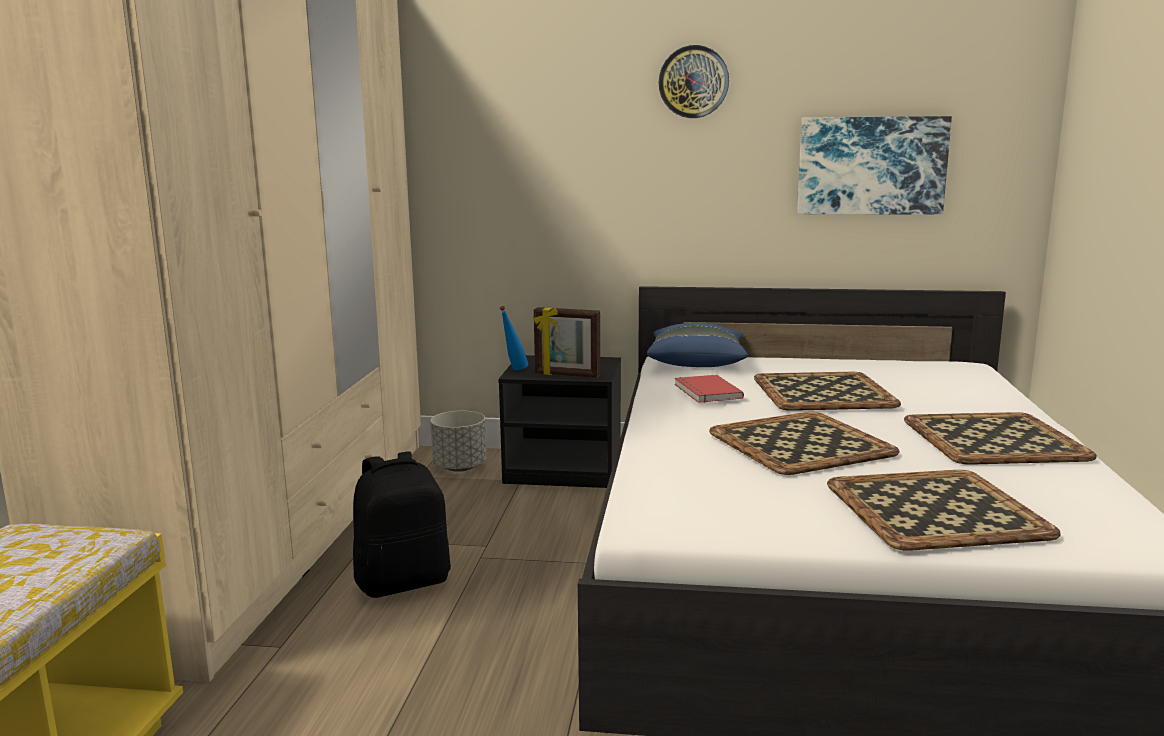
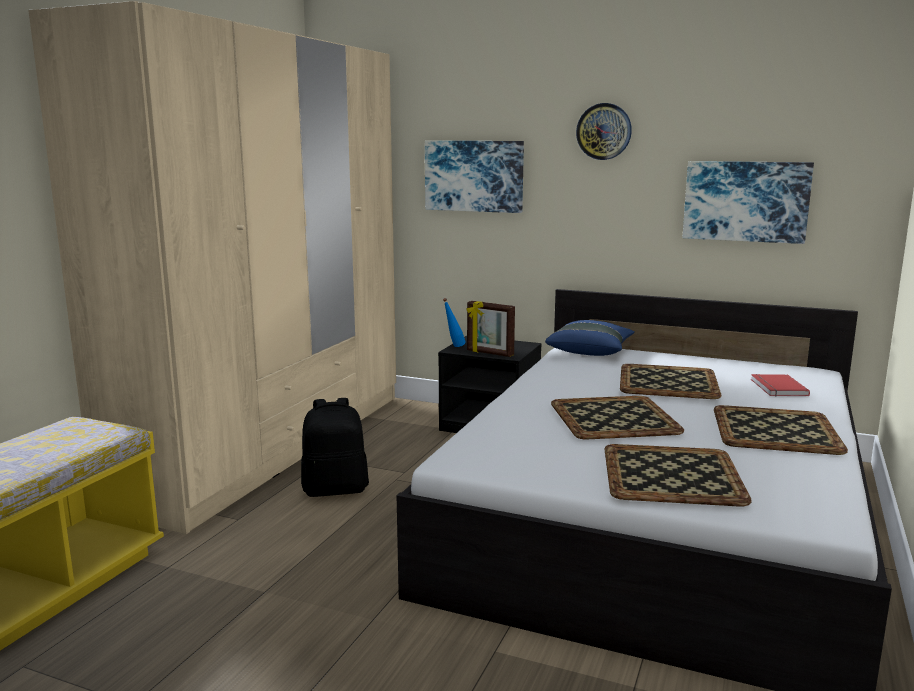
camera: 15 degrees right, 0 degrees up
(460, 467) = (416, 416): grey planter -> none
(521, 143) = (474, 176): none -> picture
(705, 392) = (575, 374): red book -> red book (777, 388)

